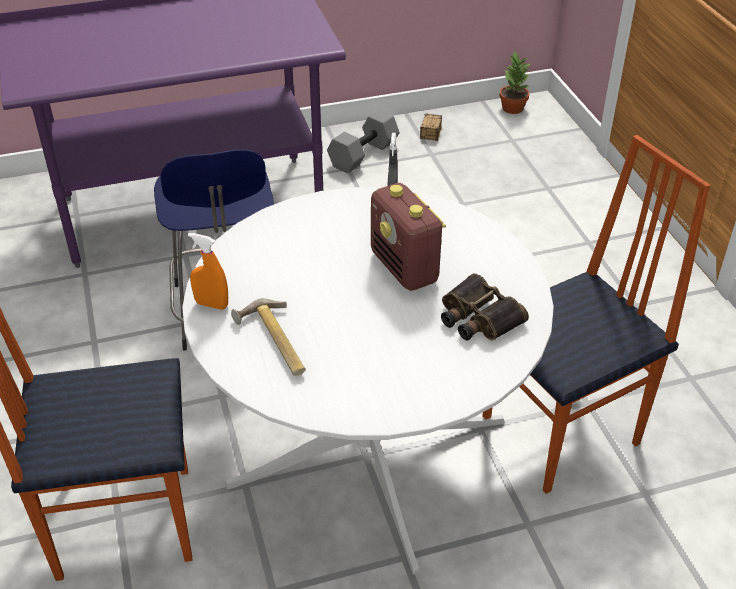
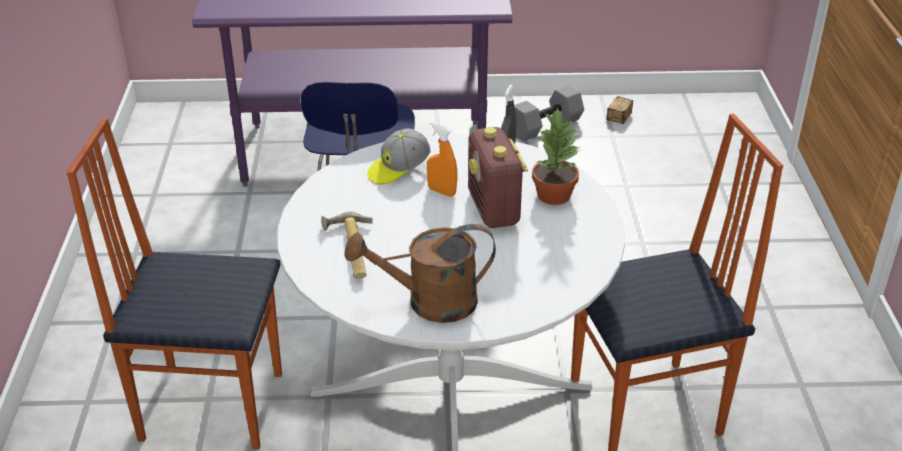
camera: 15 degrees right, 5 degrees down
(211, 304) = (309, 211): orange spray bottle -> orange spray bottle (442, 191)
(288, 239) = (398, 169): none -> cap
(382, 388) = (429, 303): none -> brown watering can
(477, 317) = (543, 260): binoculars -> none
(512, 108) = (712, 104): potted plant -> potted plant (553, 194)

